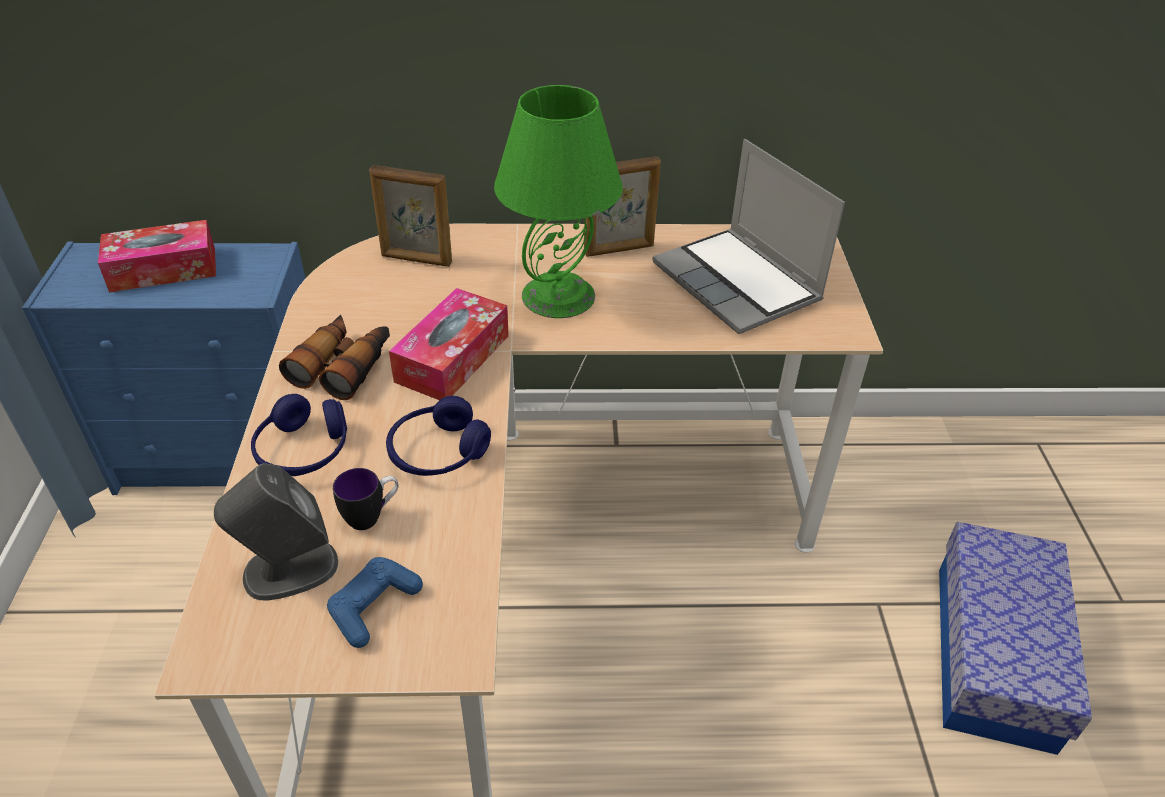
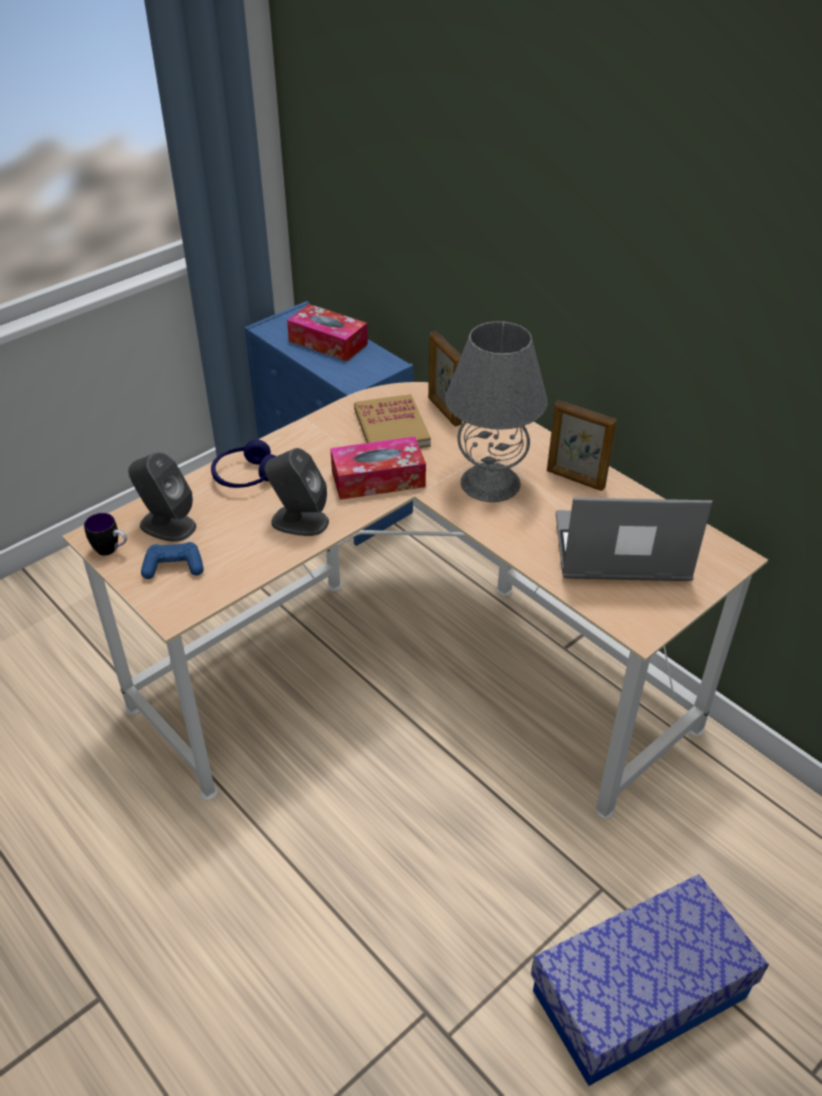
camera: 50 degrees right, 0 degrees up
(344, 365) = (322, 446): binoculars -> none
(372, 516) = (229, 528): mug -> mug (111, 550)
(388, 304) = (391, 428): none -> book
(438, 452) = (299, 521): blue headphones -> grey speaker
(558, 295) = (491, 482): green table lamp -> grey table lamp
(739, 283) = (619, 551): laptop -> laptop turned 75 degrees clockwise

